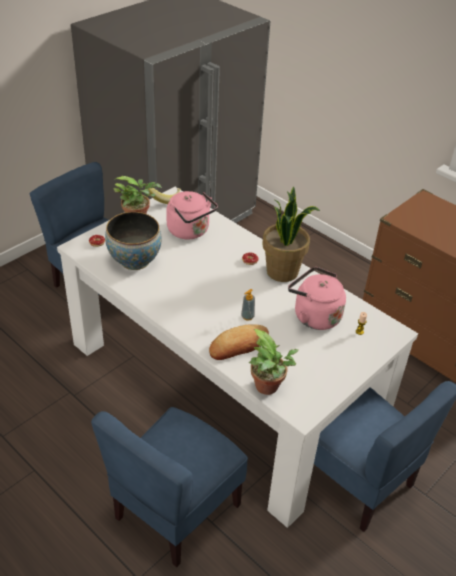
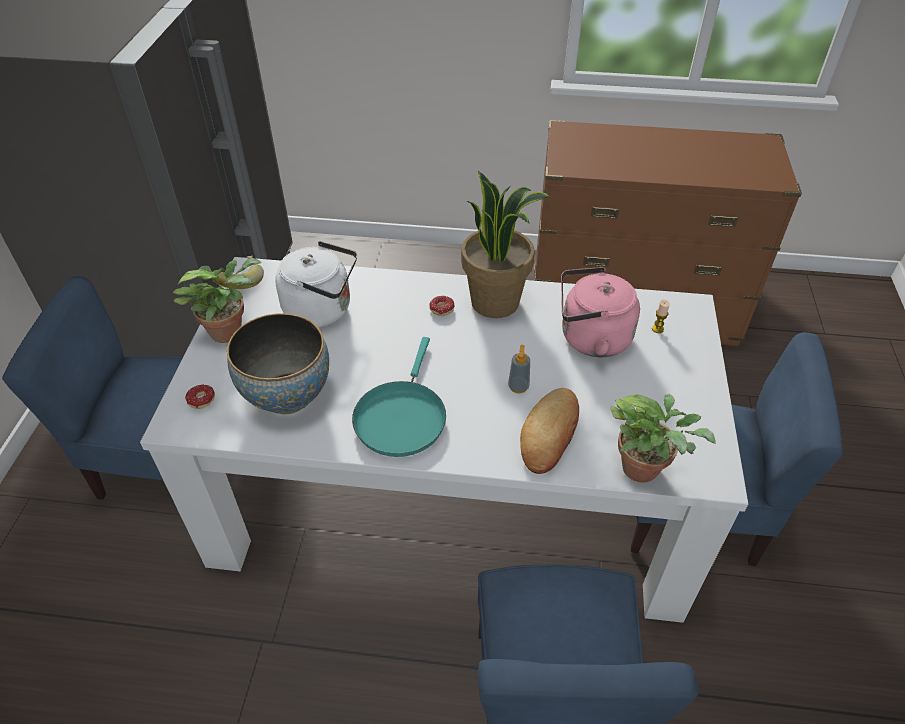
camera: 35 degrees left, 5 degrees up
(175, 298) = (401, 417): none -> turquoise frying pan
(190, 231) = (322, 310): pink kettle -> white kettle

